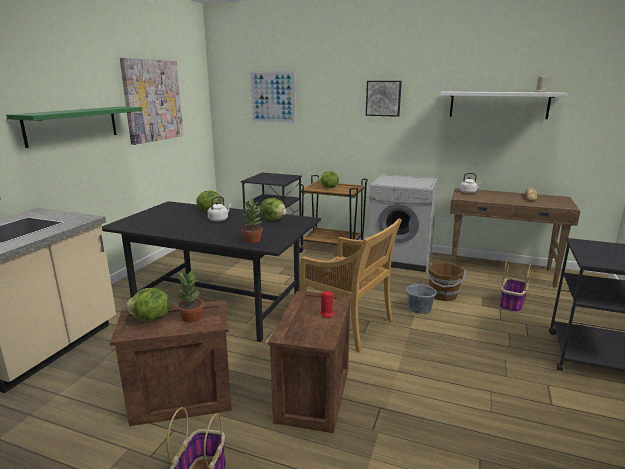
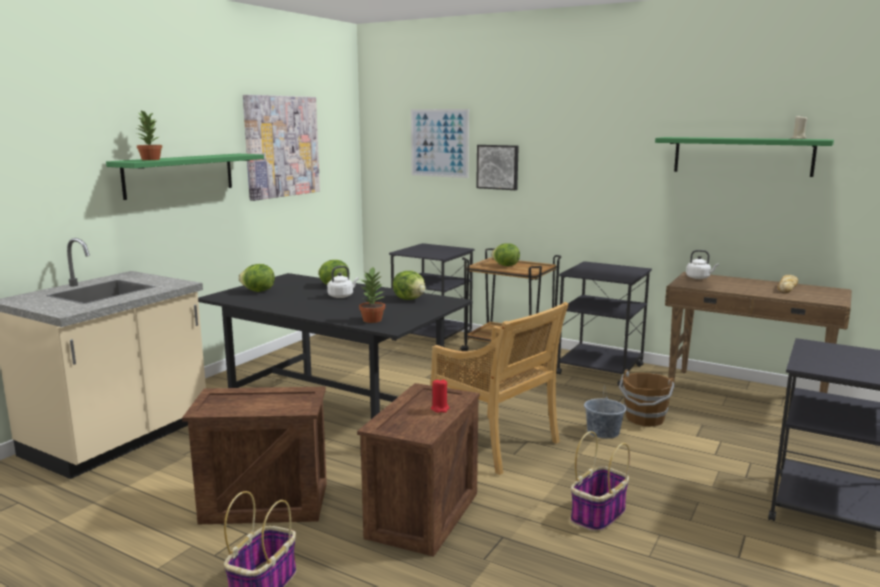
camera: 10 degrees right, 5 degrees down
(150, 319) = (232, 399): lettuce -> lettuce (258, 291)
(191, 318) = (278, 401): potted plant -> potted plant (150, 159)
(383, 98) = (584, 145): picture -> picture (498, 167)
(400, 259) = (601, 370): white washing machine -> black cart
(498, 105) = (742, 156): white shelf -> green shelf
(511, 304) = (741, 437): basket -> basket (598, 515)

